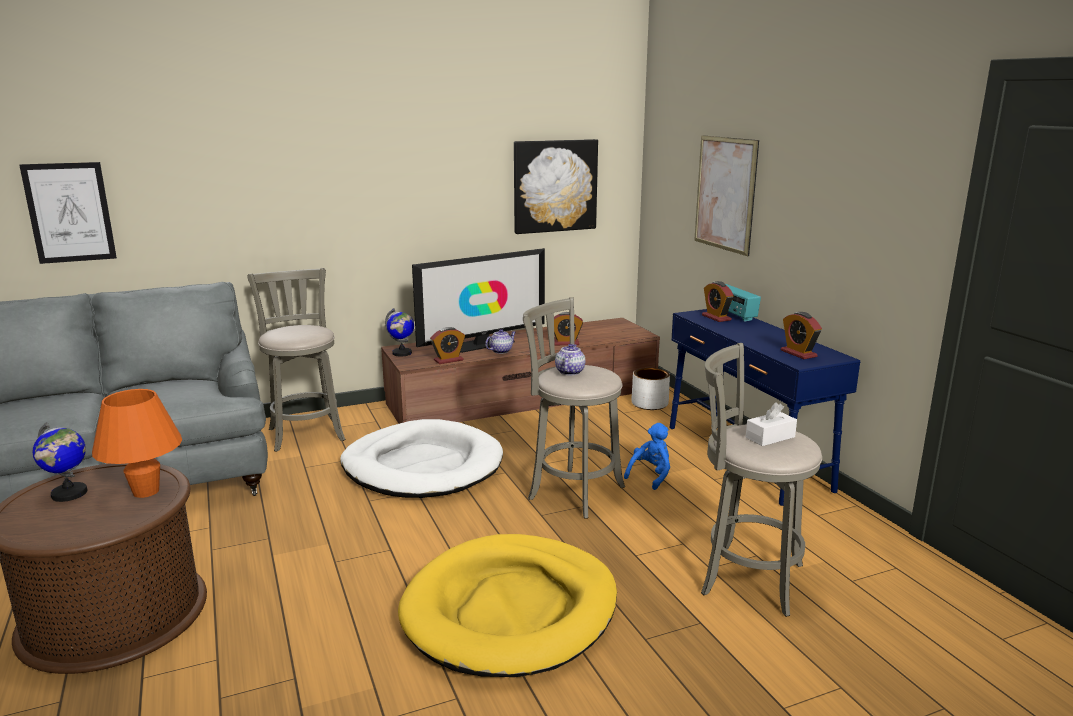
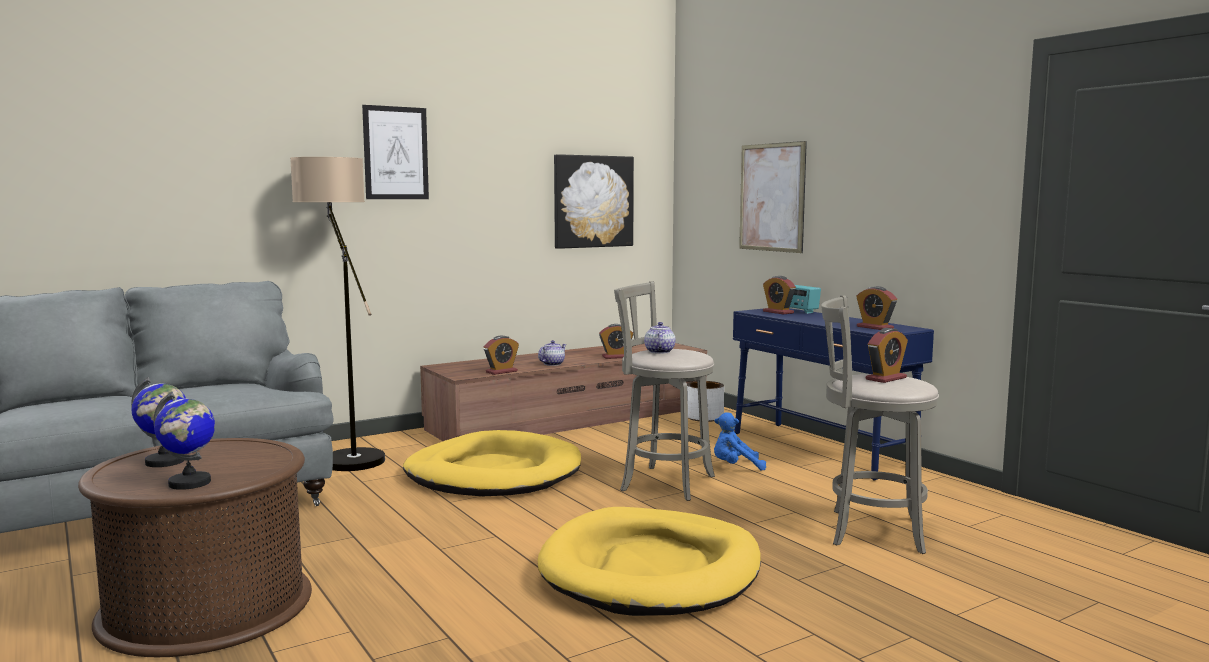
camera: 10 degrees left, 10 degrees down
(69, 212) = (94, 206): picture -> picture (396, 153)
(146, 491) = (255, 456): orange table lamp -> none
(306, 432) = (347, 455): grey stool -> floor lamp
(402, 353) = (447, 369): globe -> globe (189, 483)
(422, 466) = (493, 473): white dog bed -> yellow dog bed
(482, 344) = (529, 360): television -> none
(650, 476) = (735, 467): blue plush toy -> blue plush toy turned 120 degrees counterclockwise
(770, 437) = (886, 378): white tissue box -> alarm clock

